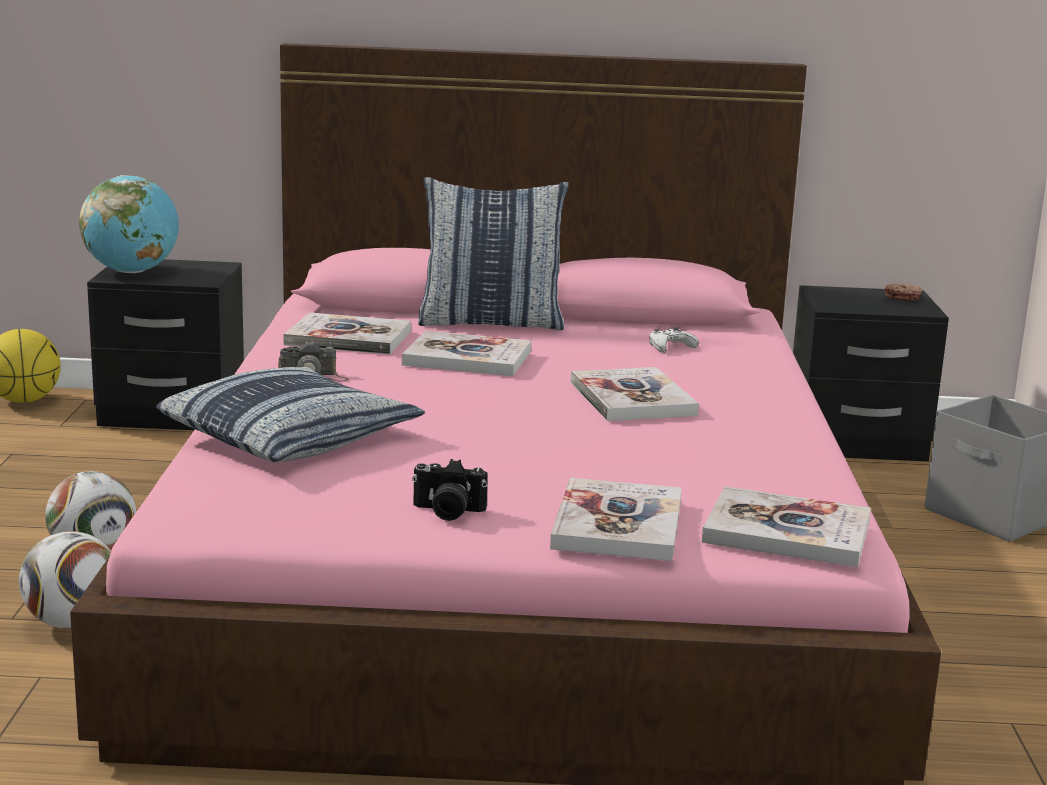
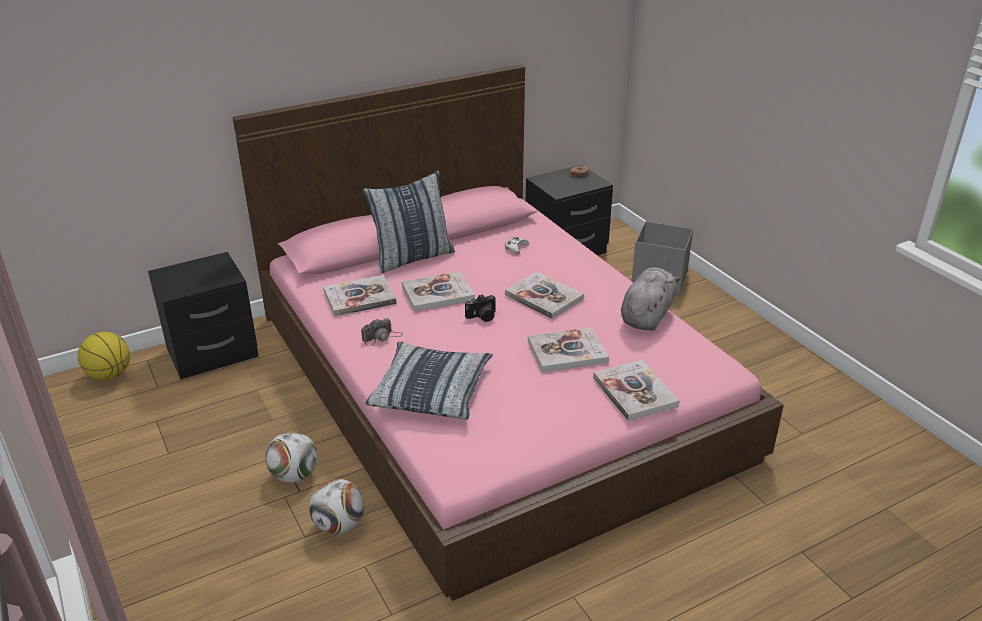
camera: 30 degrees left, 15 degrees up
(132, 272) = (176, 283): globe -> none
(447, 512) = (562, 415): camera -> camera (482, 317)
(787, 458) = (647, 316): none -> grey plush toy
(787, 532) = (698, 368): book -> book (567, 351)

